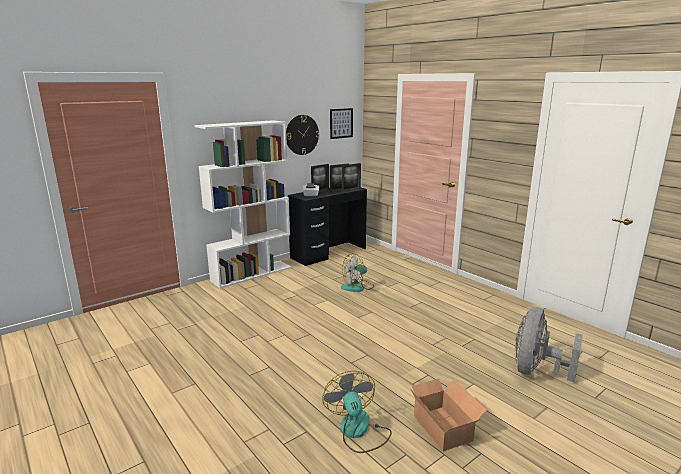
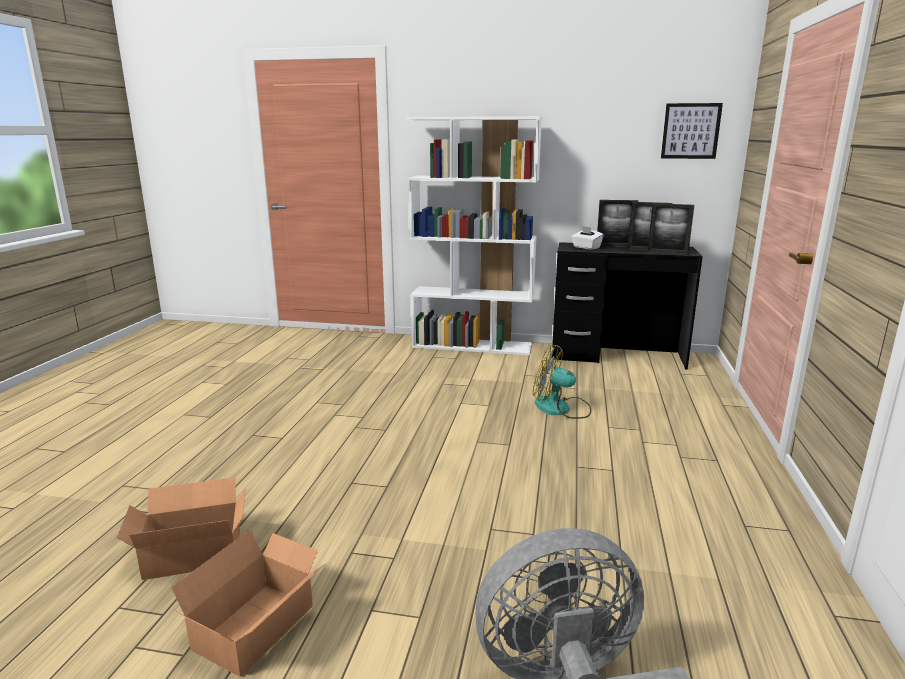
camera: 50 degrees right, 0 degrees up
(302, 135) = (600, 146): wall clock -> none
(358, 431) = (191, 551): fan -> cardboard box

